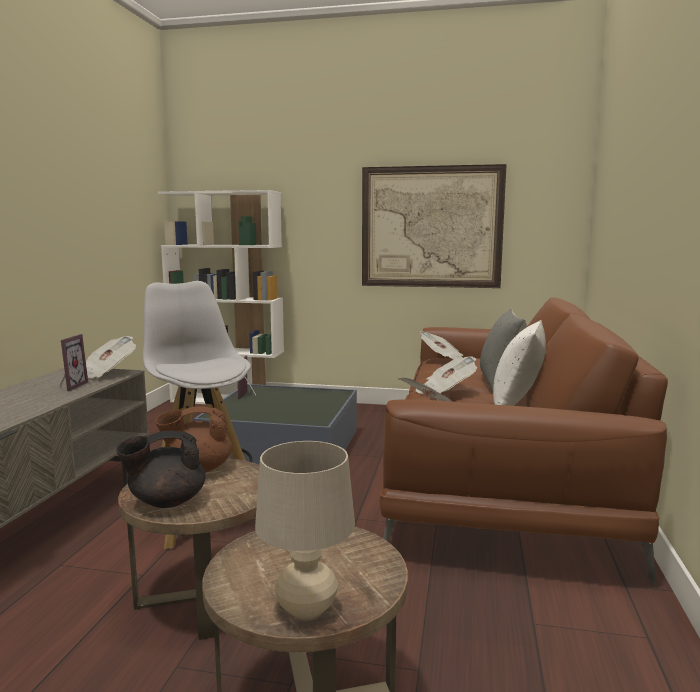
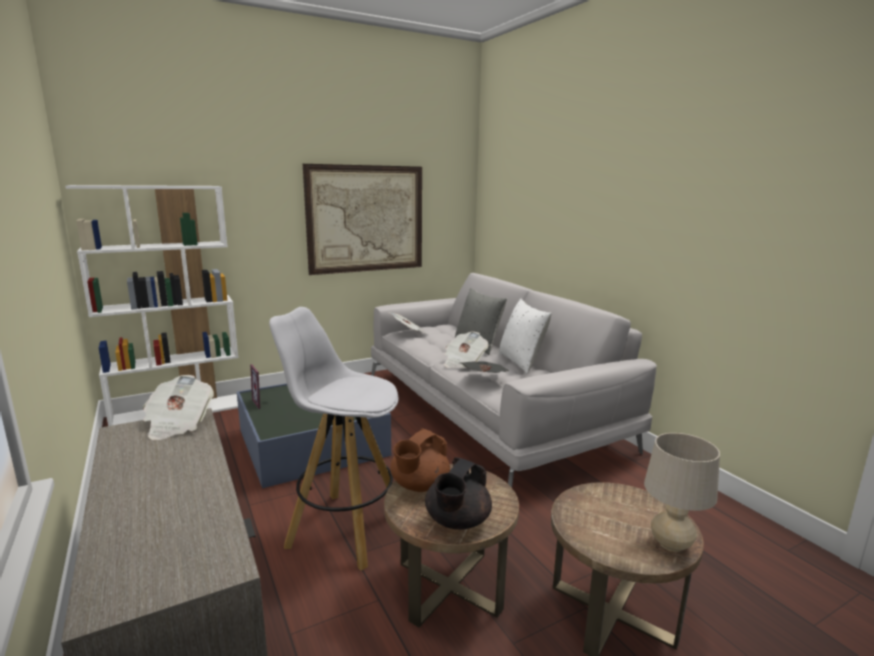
camera: 40 degrees left, 5 degrees up
(69, 386) = (178, 450): picture frame -> none
(499, 472) = (488, 412): brown sofa -> grey sofa

